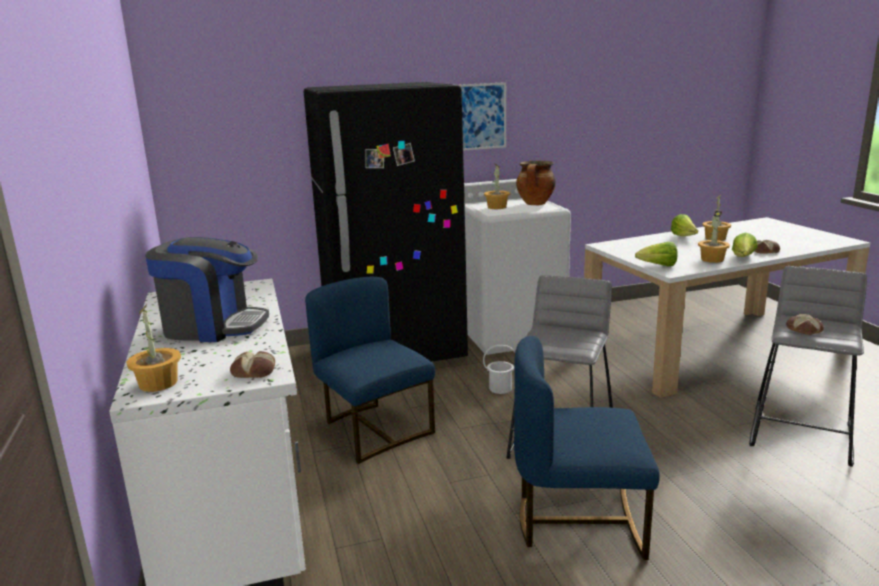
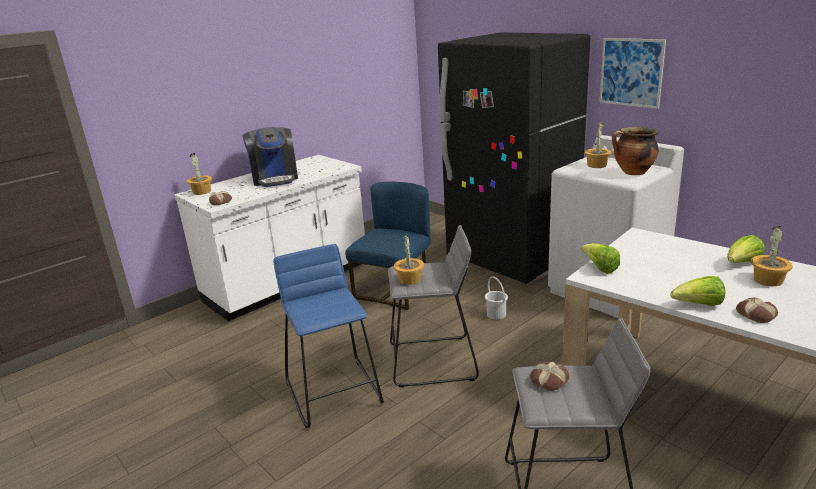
camera: 65 degrees right, 5 degrees up
(578, 521) = (335, 392): blue chair -> blue stool
(712, 259) = (666, 289): potted plant -> potted plant (410, 279)

